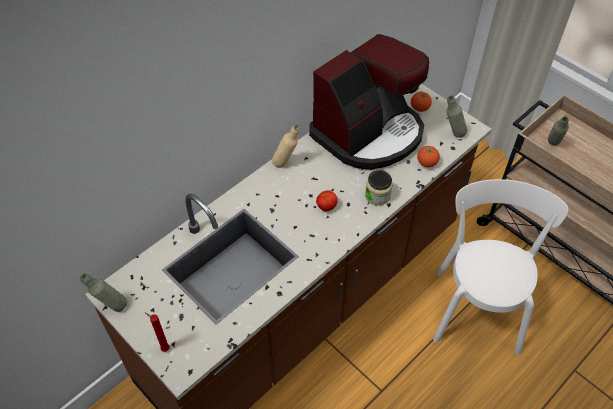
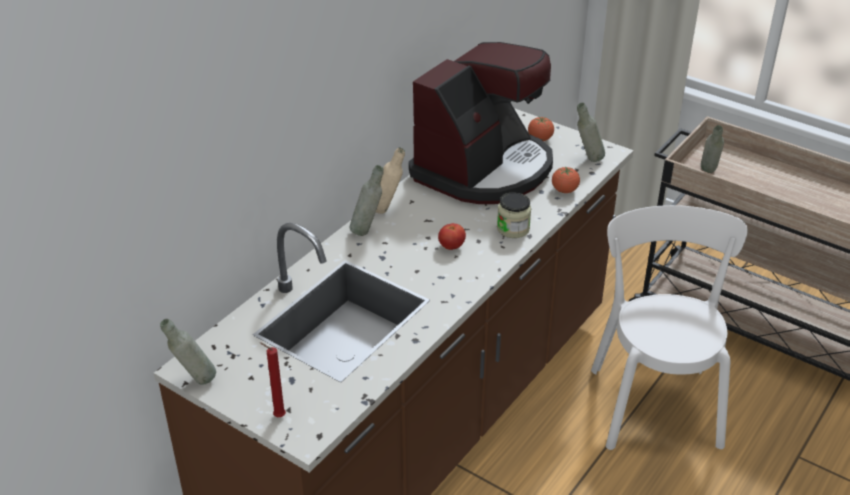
camera: 10 degrees left, 15 degrees down
(266, 182) = (367, 231): none -> grey bottle

